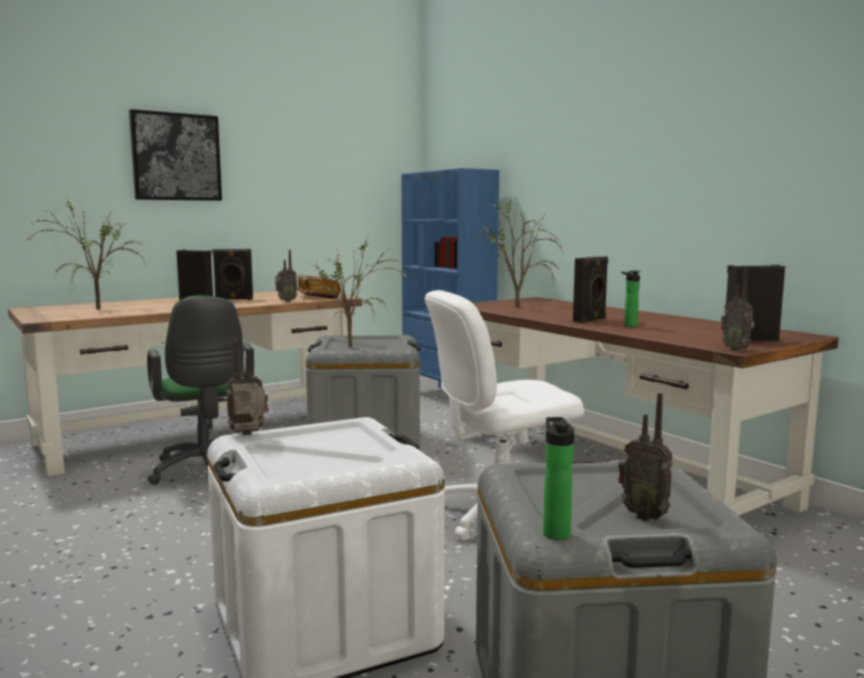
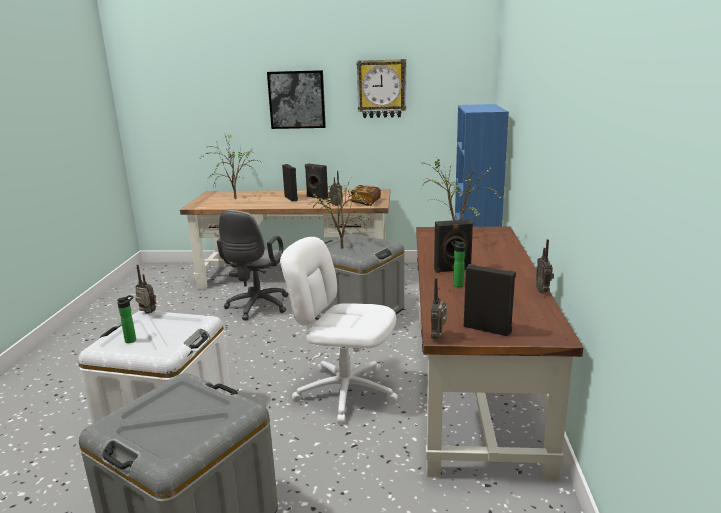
camera: 40 degrees right, 10 degrees up
(206, 472) = (256, 307): green office chair -> grey office chair
(296, 150) = (382, 89): none -> wall clock
(555, 532) = (104, 426): bottle -> bottle (132, 340)
(644, 515) = (162, 435): radio -> radio (543, 291)

